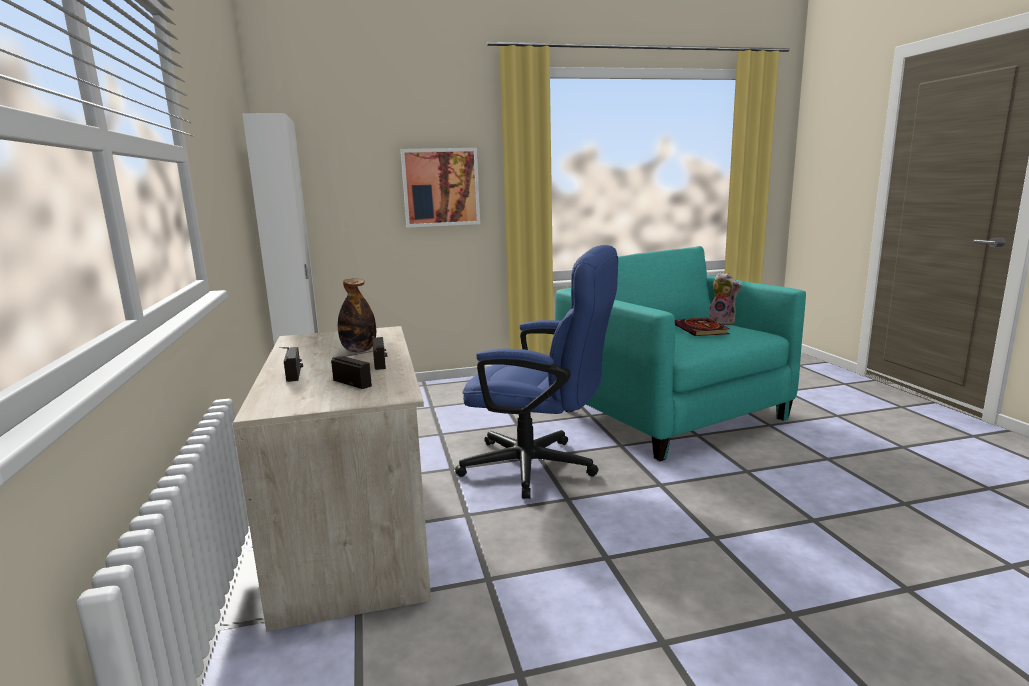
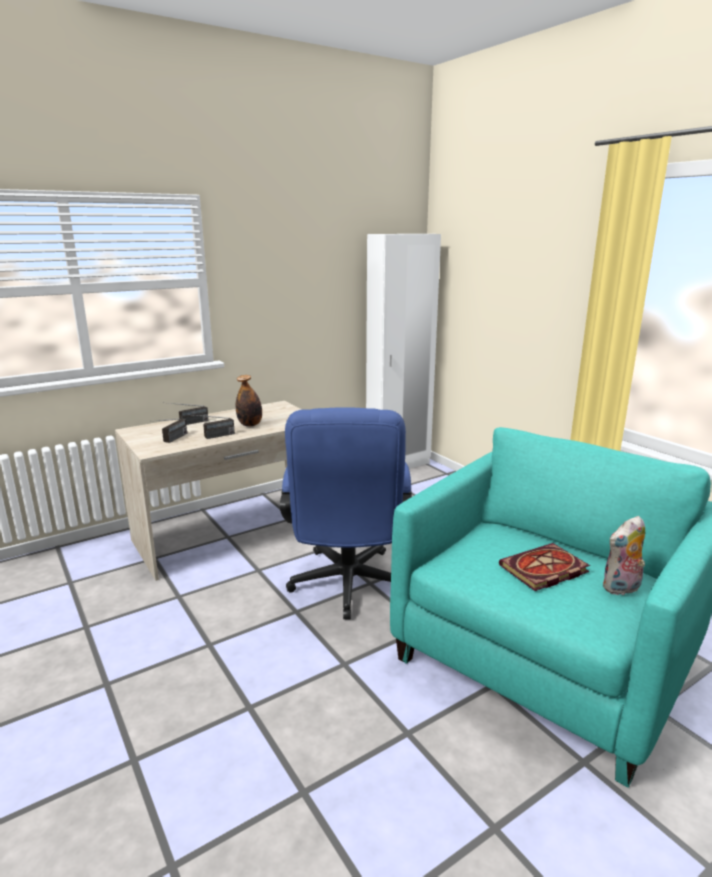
camera: 70 degrees right, 5 degrees up
(441, 187) = (540, 306): picture -> none
(723, 322) = (621, 589): plush toy -> plush toy turned 45 degrees clockwise

